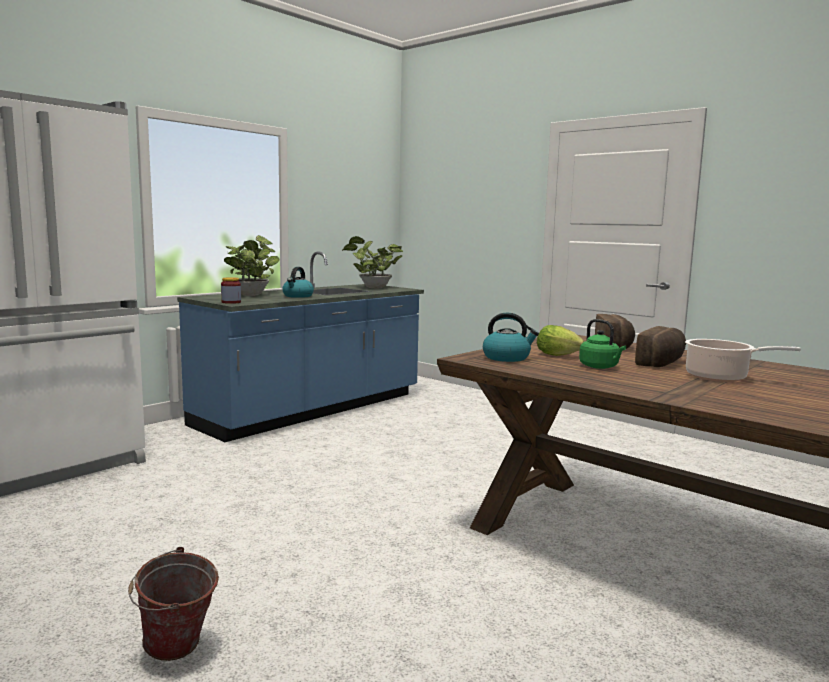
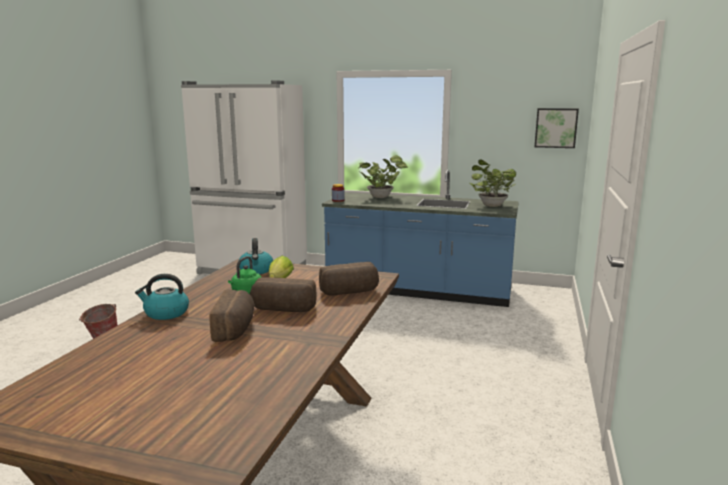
camera: 65 degrees right, 5 degrees up
(298, 296) = (394, 203): kettle -> kettle (166, 313)
(377, 204) = (556, 128): none -> picture
(720, 377) = (236, 329): cooking pot -> bread

